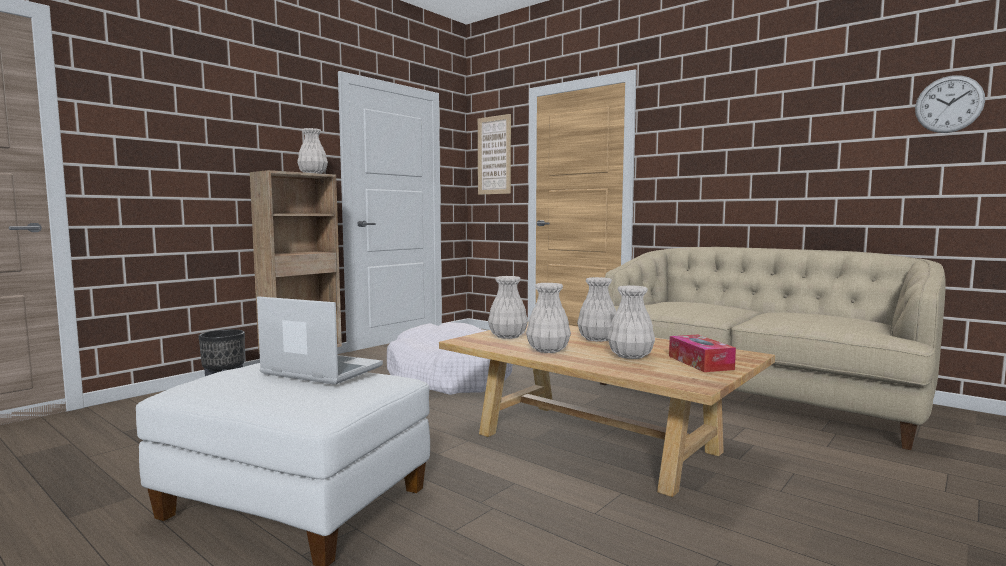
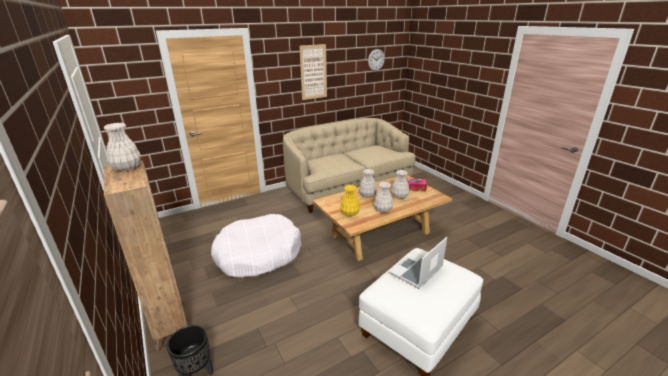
camera: 70 degrees left, 20 degrees up
(494, 155) = (127, 87): picture -> picture (313, 72)
(508, 336) = (350, 214): white vase -> yellow vase

